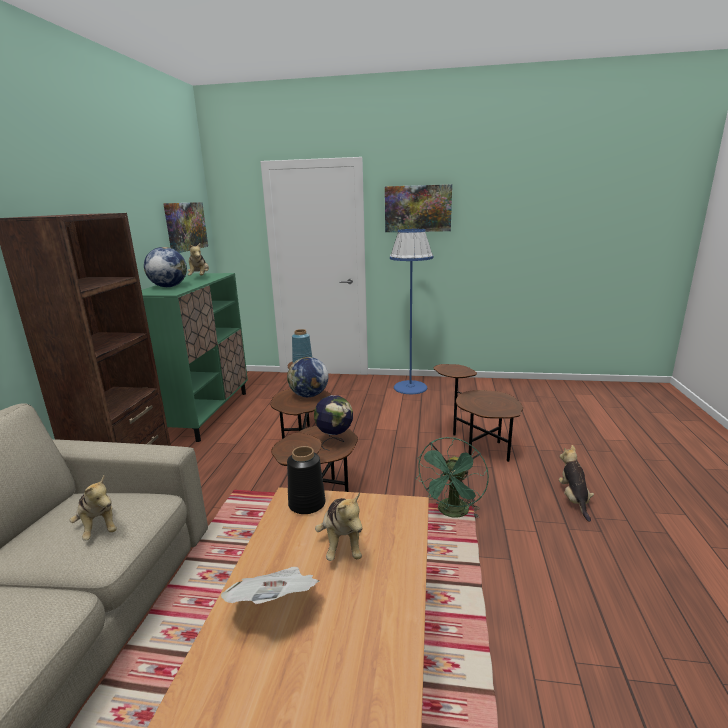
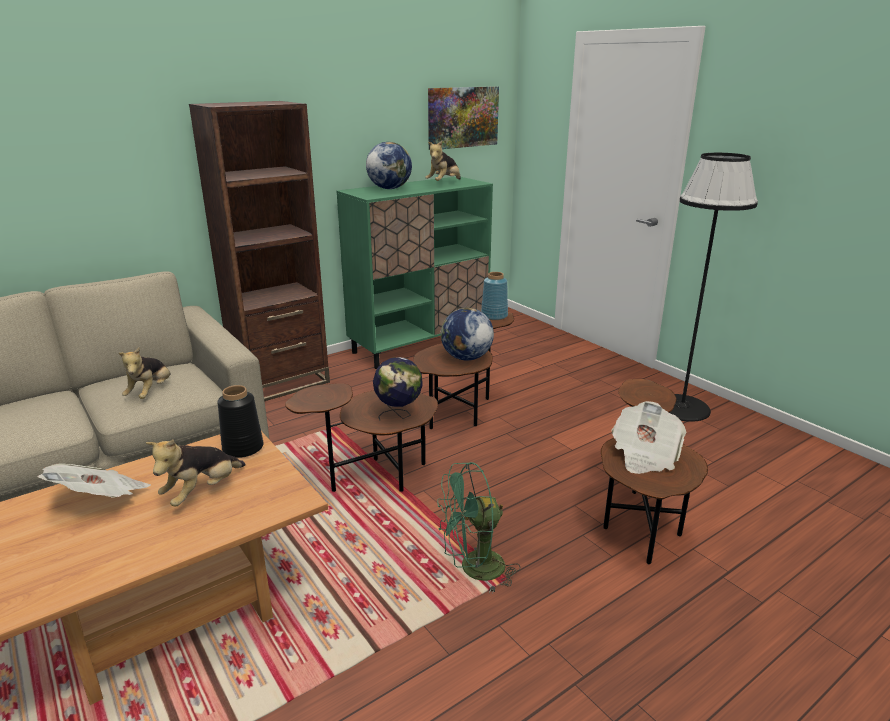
camera: 45 degrees right, 5 degrees up
(410, 387) = (682, 408): blue floor lamp -> black floor lamp
(418, 208) = (773, 119): picture -> none
(481, 401) = (644, 455): none -> newspaper
(573, 499) = (651, 663): plush toy -> none

